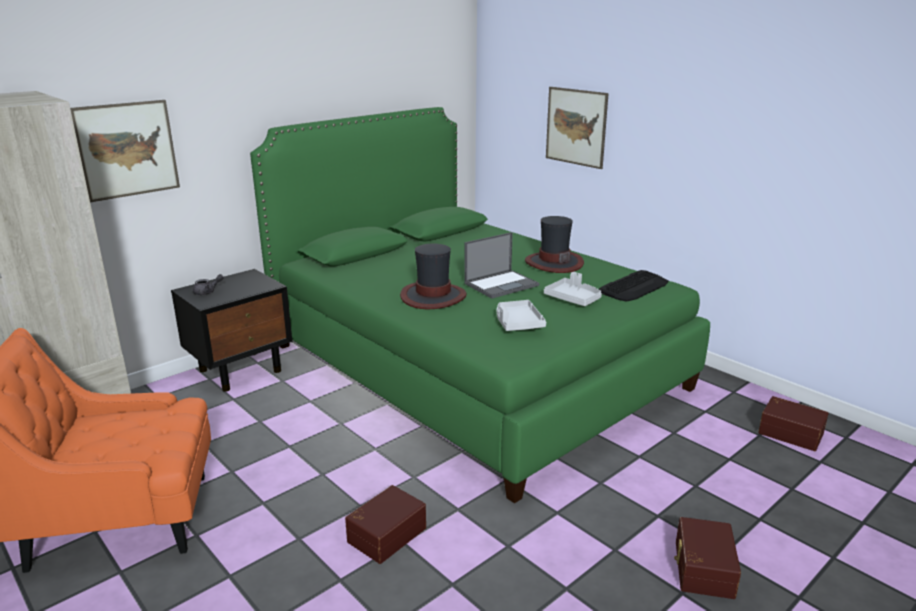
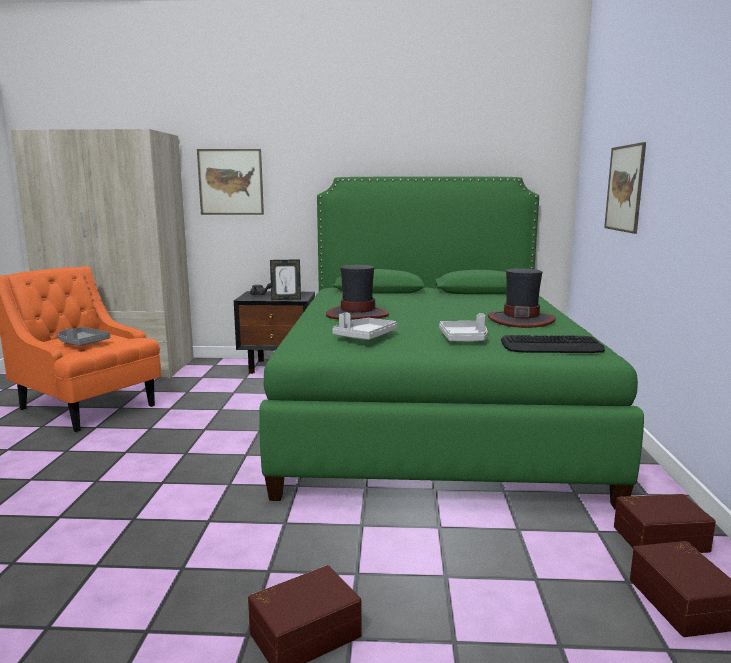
camera: 45 degrees right, 10 degrees down
(139, 440) = (82, 343): none -> grey tray
(257, 290) = (286, 299): none -> picture frame
(385, 534) = (164, 473): brown storage box -> brown storage box (659, 537)
(502, 284) = (427, 319): laptop -> none

